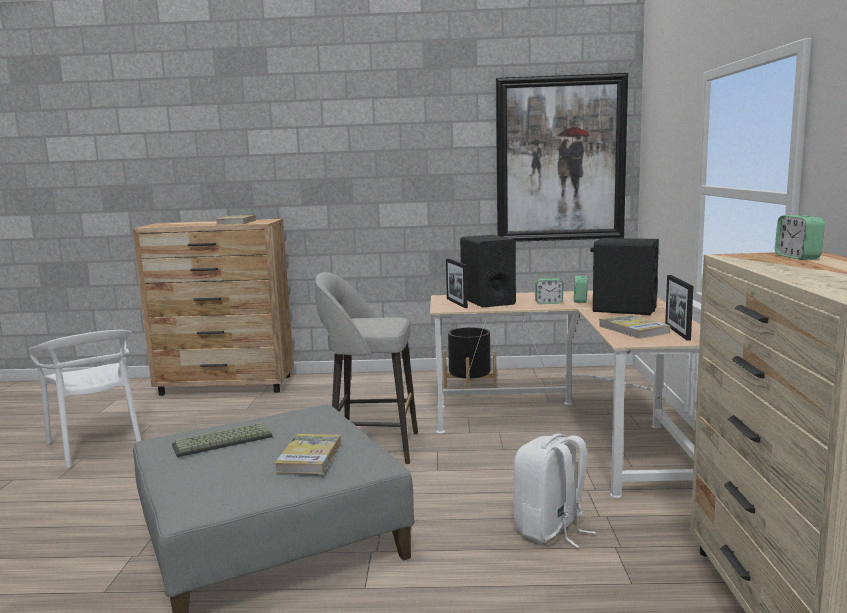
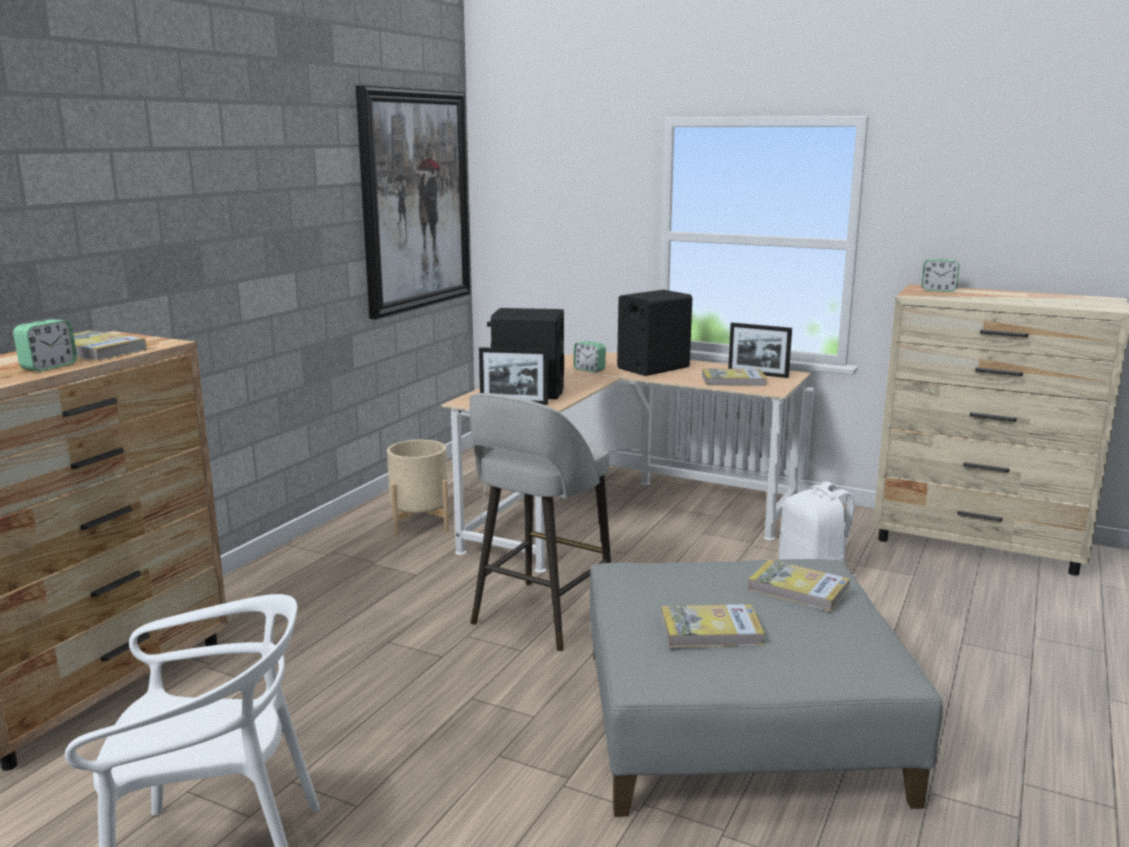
camera: 65 degrees left, 5 degrees up
(222, 442) = (711, 630): keyboard -> book
(470, 387) = (420, 523): black planter -> beige planter
(548, 303) = (579, 378): alarm clock -> alarm clock (49, 367)

